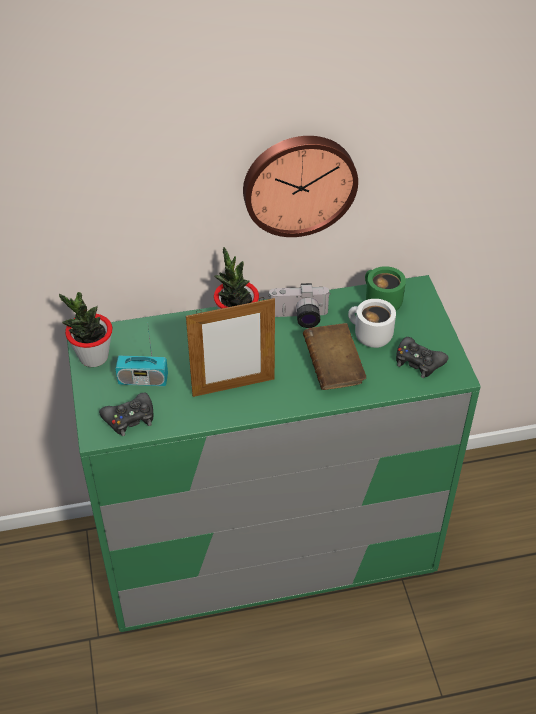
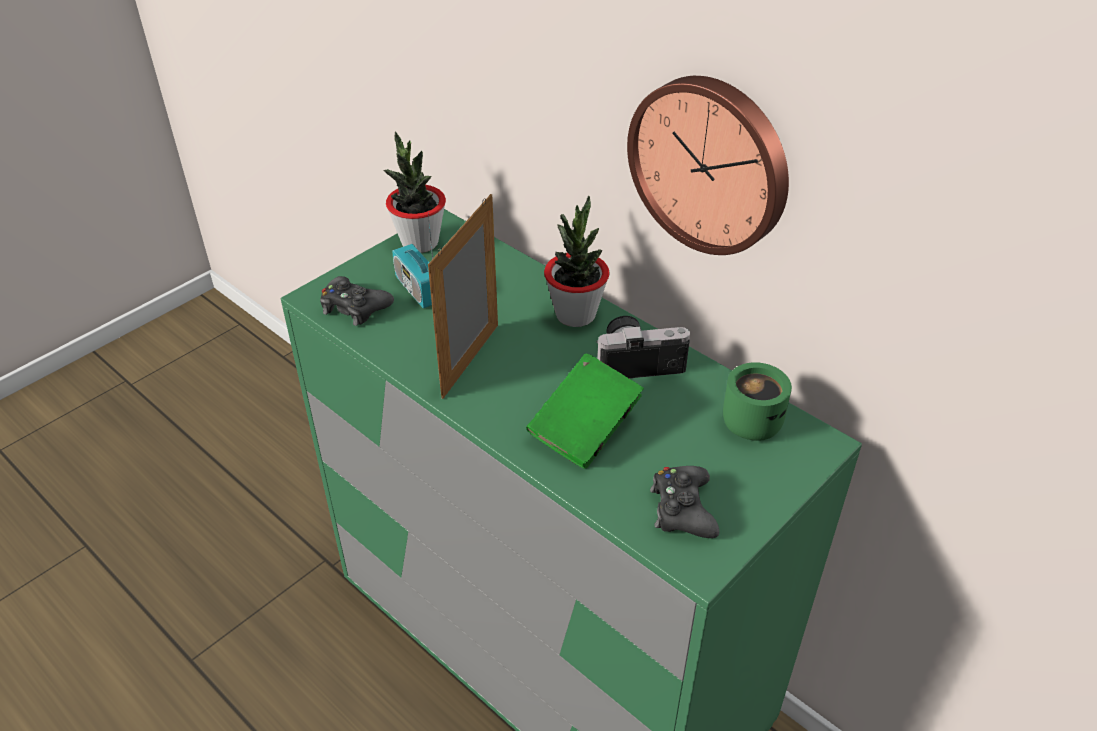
camera: 55 degrees right, 5 degrees down
(233, 387) = (471, 360): picture frame -> picture frame turned 75 degrees clockwise
(299, 318) = (638, 360): camera -> camera turned 120 degrees clockwise
(333, 368) = (585, 430): brown book -> green book
(369, 336) = (676, 437): white mug -> none

